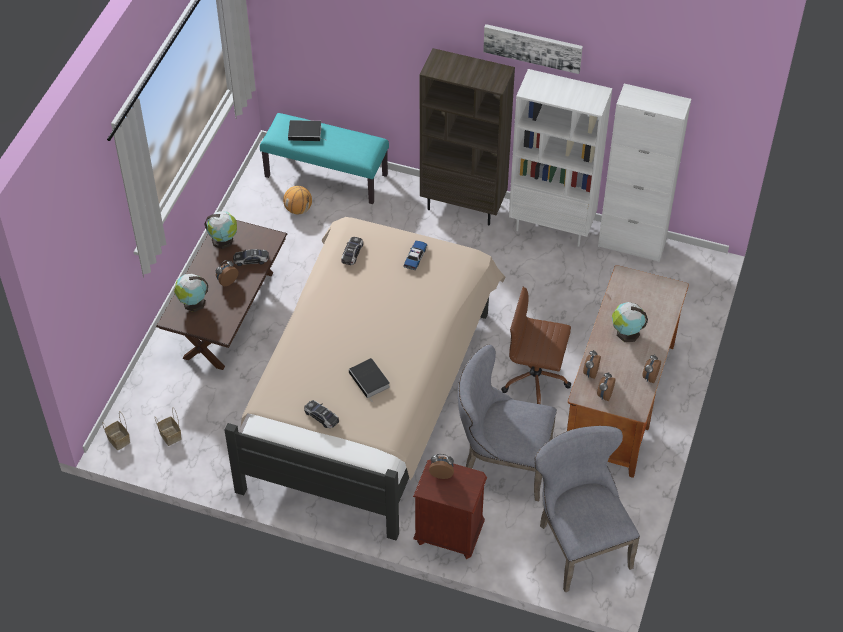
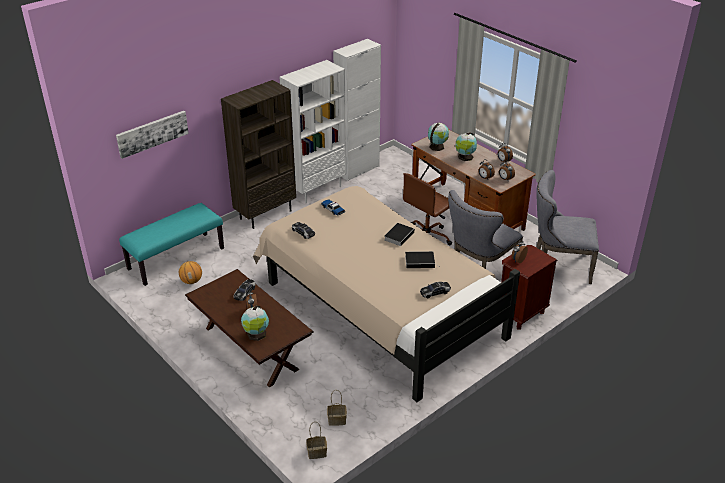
camera: 60 degrees left, 15 degrees down
(223, 240) = (212, 299): globe -> globe (437, 146)
(306, 132) = (156, 229): book -> book (399, 235)
(533, 47) = (278, 58): picture -> picture (152, 133)

